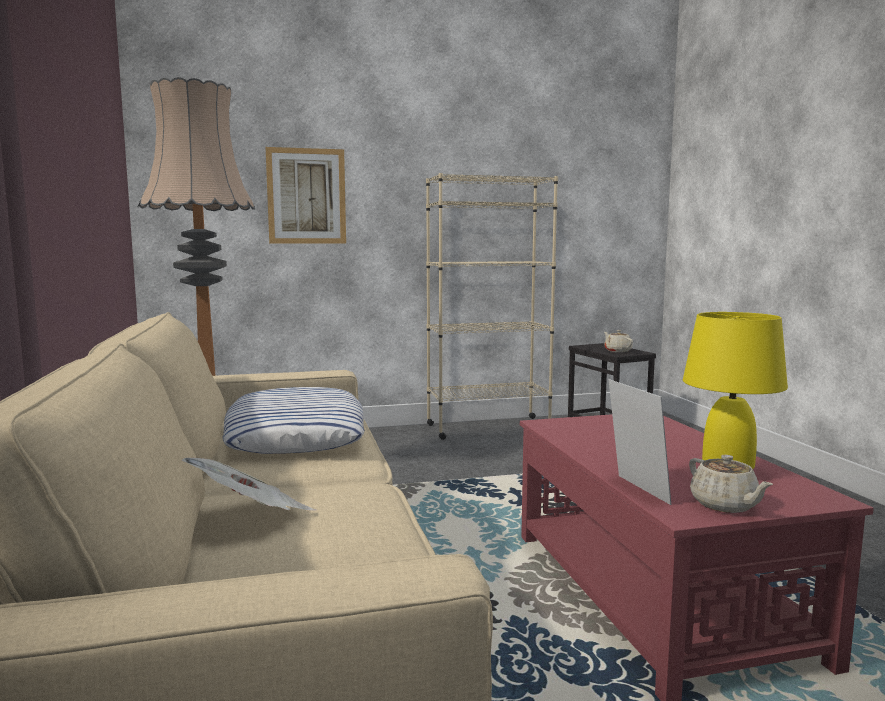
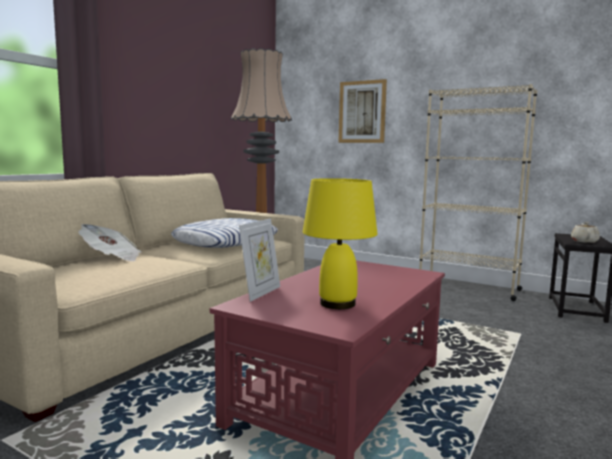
camera: 45 degrees right, 0 degrees up
(725, 505) = (273, 310): beige teapot -> none

